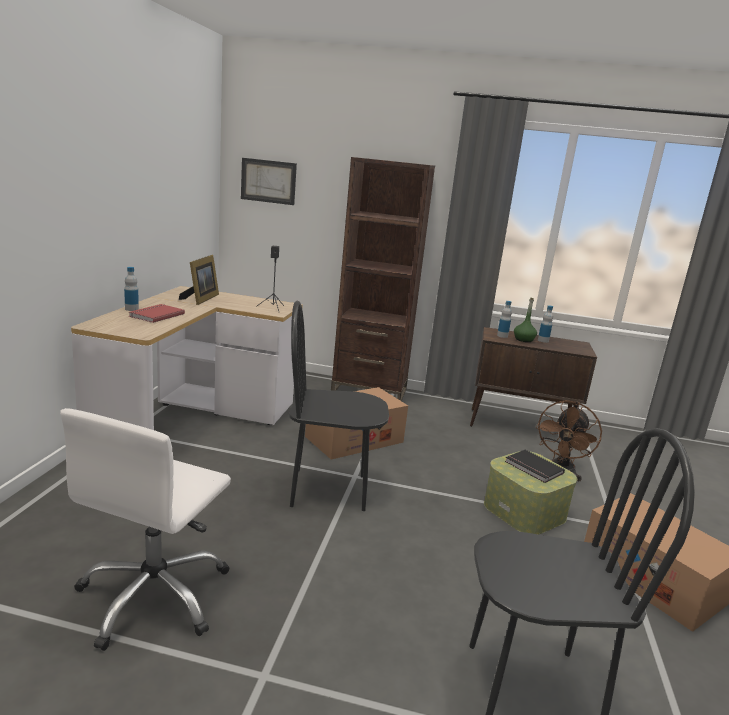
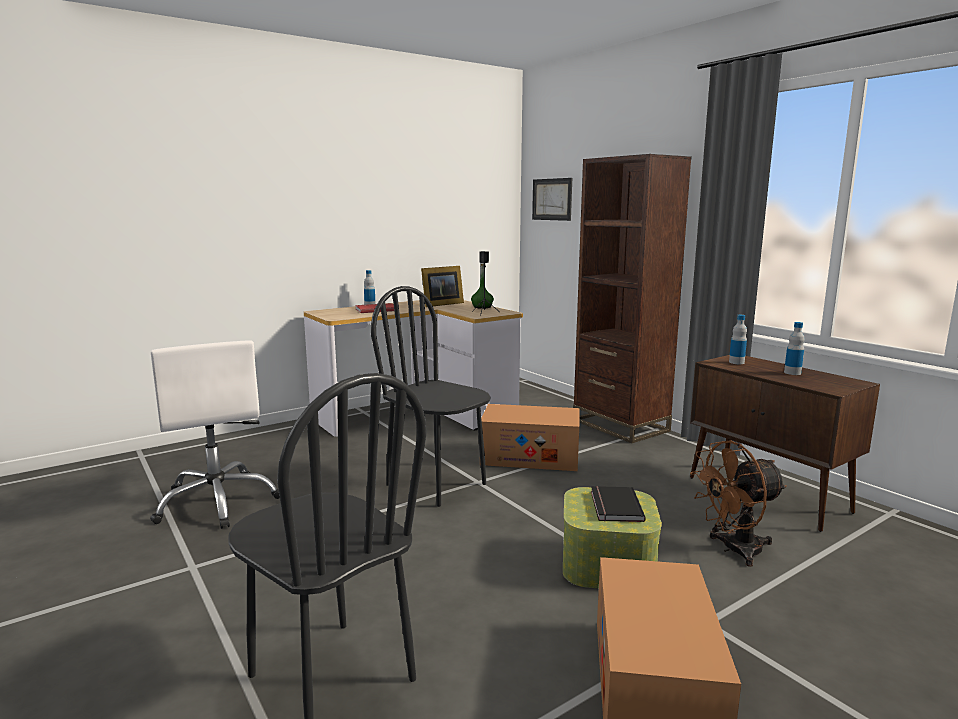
camera: 45 degrees right, 5 degrees down
(154, 595) = (218, 502): white office chair -> white office chair turned 90 degrees counterclockwise
(523, 339) = (761, 368): green bottle -> green bottle (482, 307)

